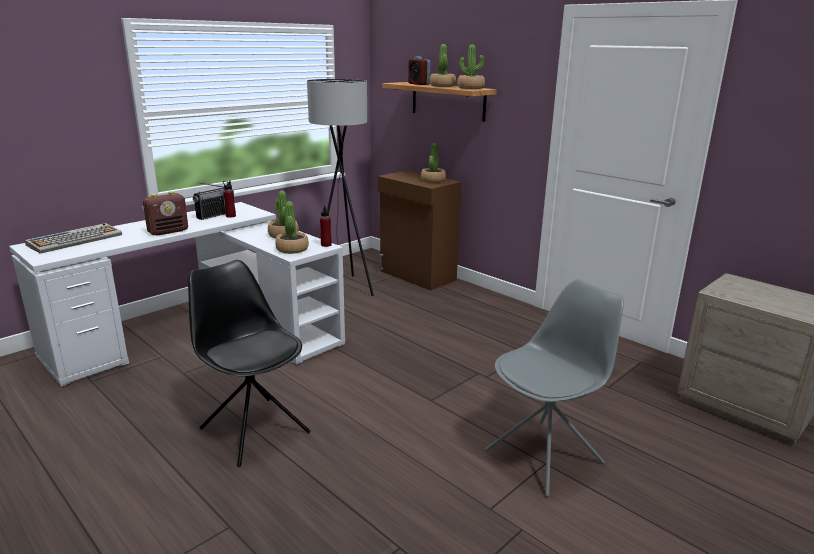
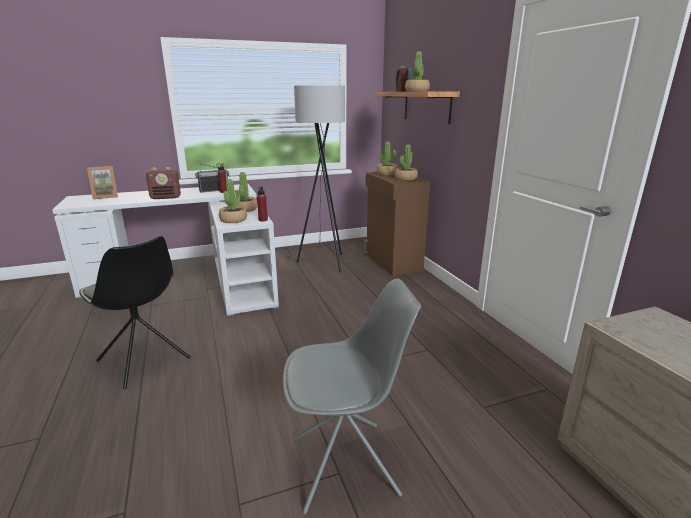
camera: 25 degrees right, 0 degrees up
(76, 239) = (105, 196): keyboard -> picture frame
(254, 429) = (144, 360): black chair -> black chair turned 150 degrees clockwise
(470, 88) = (435, 91): potted plant -> potted plant (387, 174)

